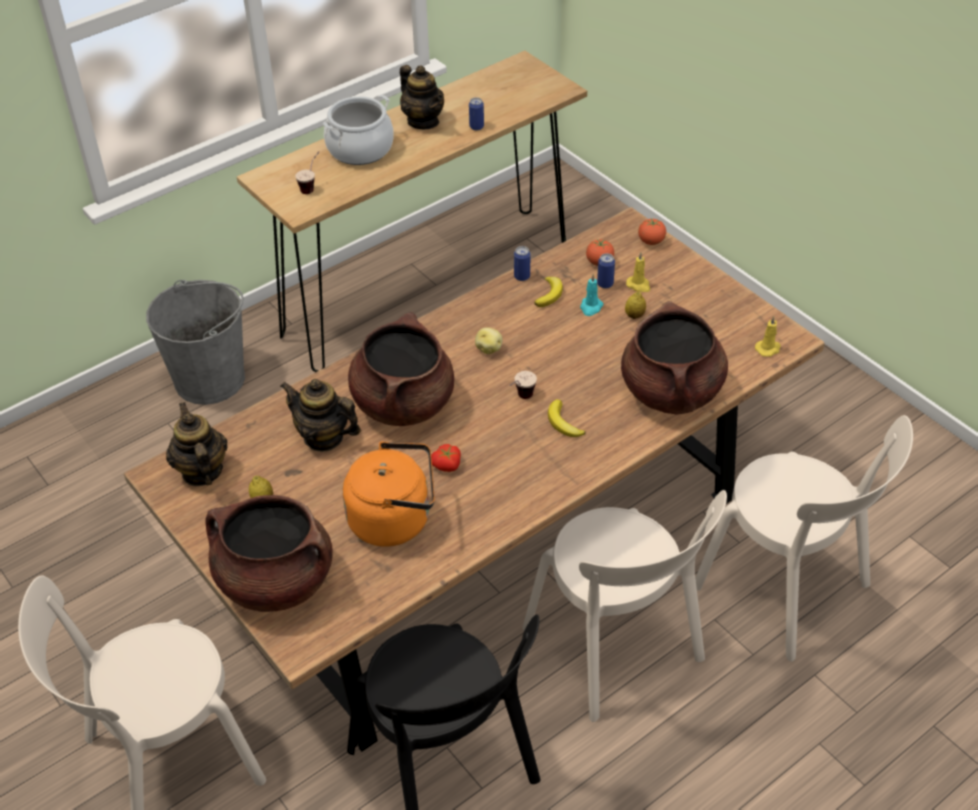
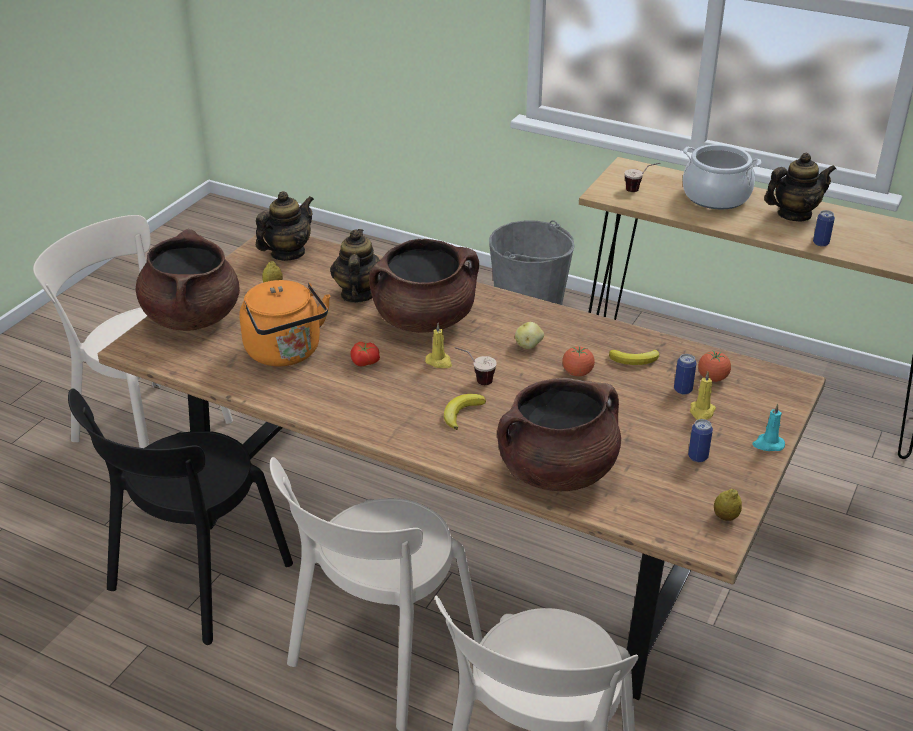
camera: 65 degrees right, 10 degrees down
(423, 121) = (794, 214): teapot -> teapot turned 135 degrees counterclockwise
(522, 276) = (645, 337): can -> can (698, 457)
(591, 307) = (639, 389): turquoise candle -> turquoise candle (768, 444)
(634, 315) = (652, 420): lemon -> lemon (725, 517)
(651, 241) = (781, 403): tomato -> tomato (577, 373)
(768, 349) = (682, 528): yellow candle -> yellow candle (439, 362)

